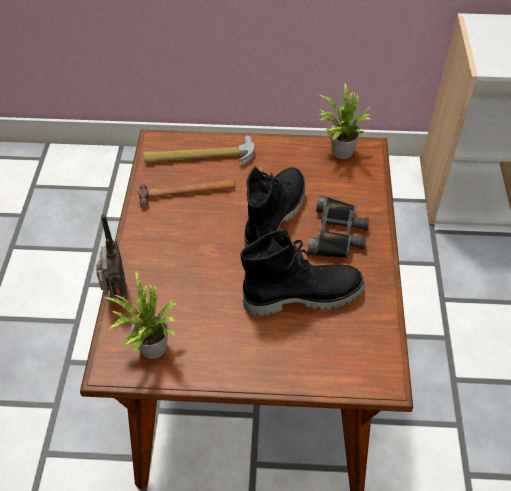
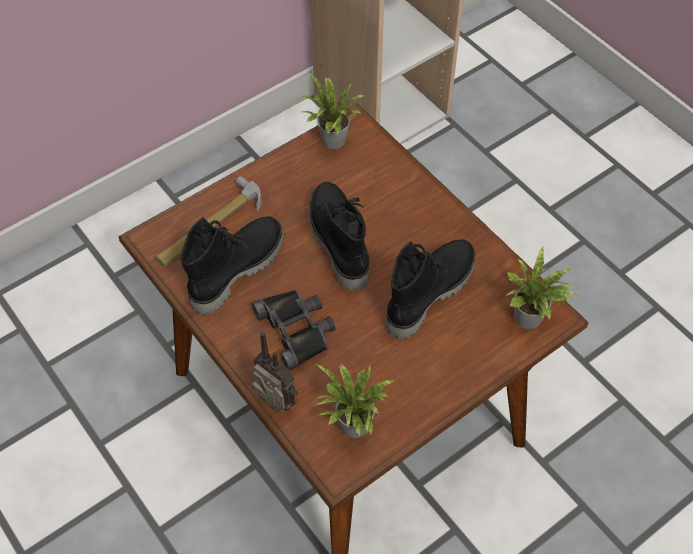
camera: 40 degrees left, 5 degrees up
(187, 193) = (236, 269): hammer -> black boot
(338, 234) = (404, 220): black binoculars -> black binoculars (297, 329)
(363, 370) = (530, 320): none -> potted plant

